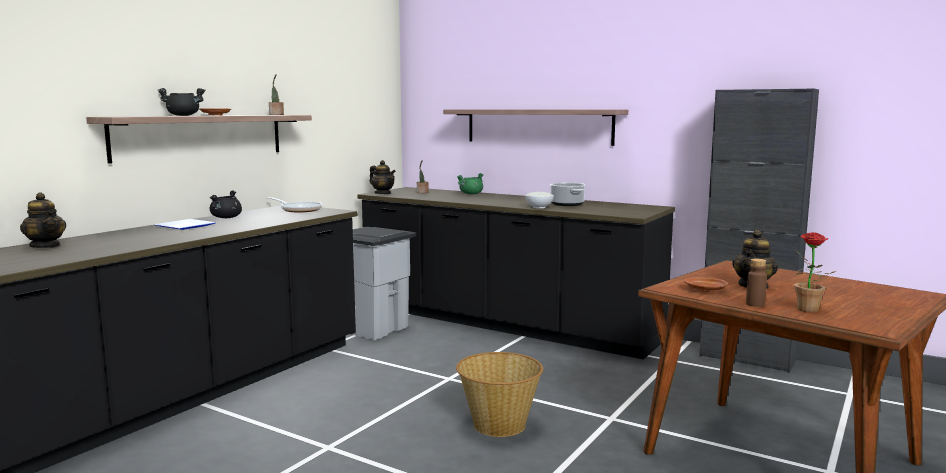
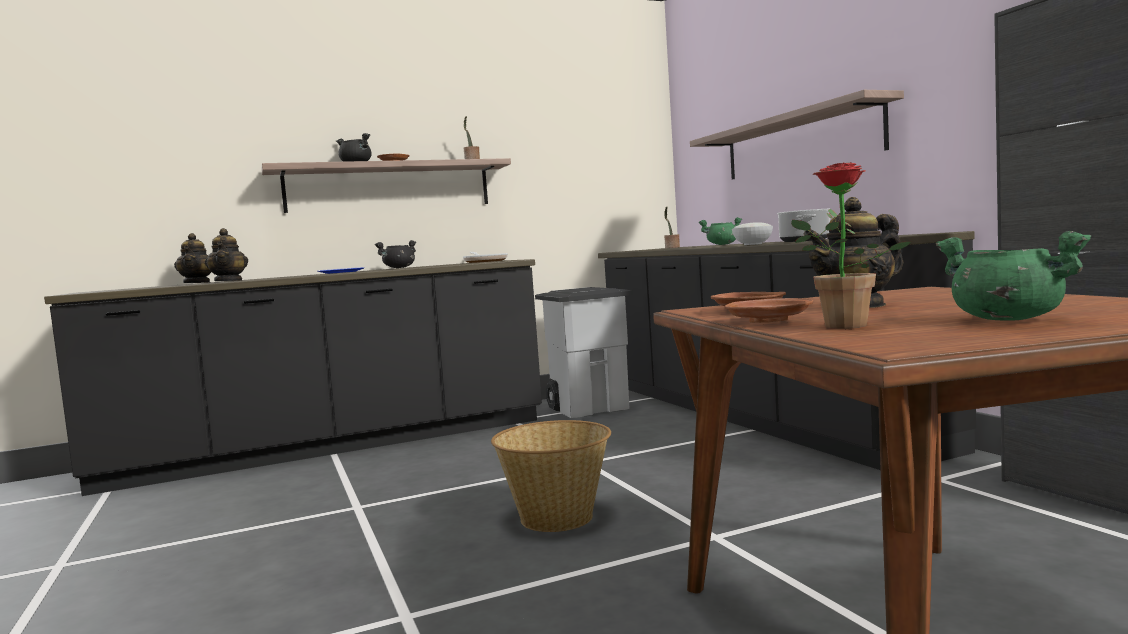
camera: 35 degrees right, 5 degrees down
(383, 193) = (624, 251): teapot -> teapot (229, 281)
(755, 304) = (769, 321): brown bottle -> brown plate
(858, 303) = (1005, 319): none -> green cooking pot

